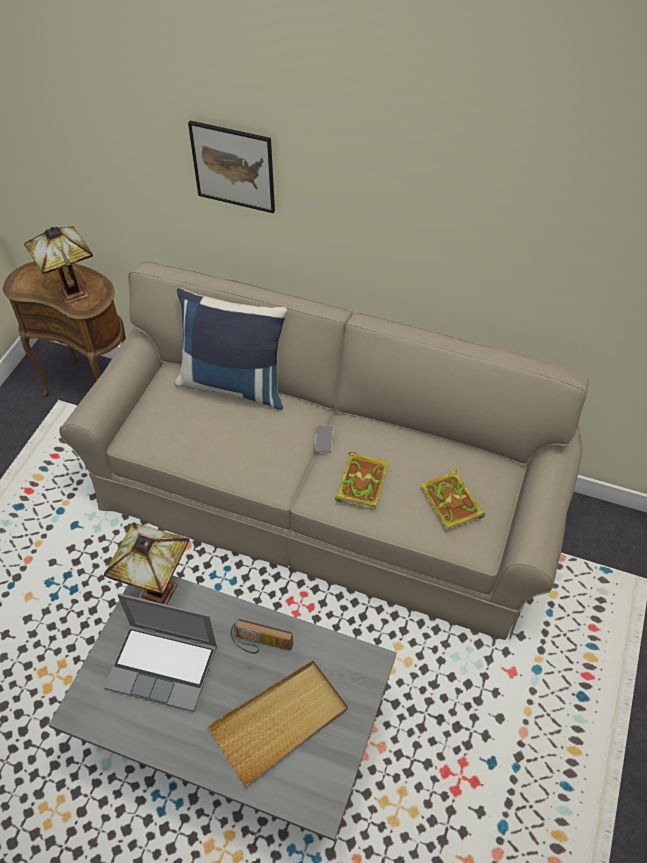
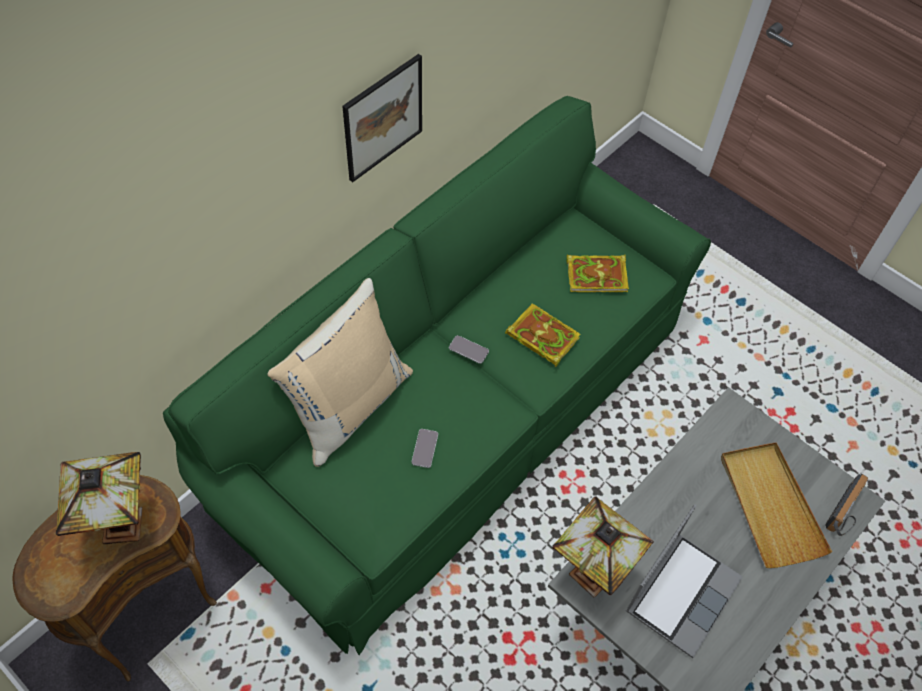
camera: 70 degrees left, 5 degrees up
(217, 440) = (424, 448): none -> phone
(233, 167) = (228, 200): picture -> picture (383, 118)
(234, 384) = (349, 405): blue pillow -> beige pillow
(261, 645) = (686, 495): radio -> radio (846, 513)
(324, 499) = (457, 413): beige sofa -> green sofa

